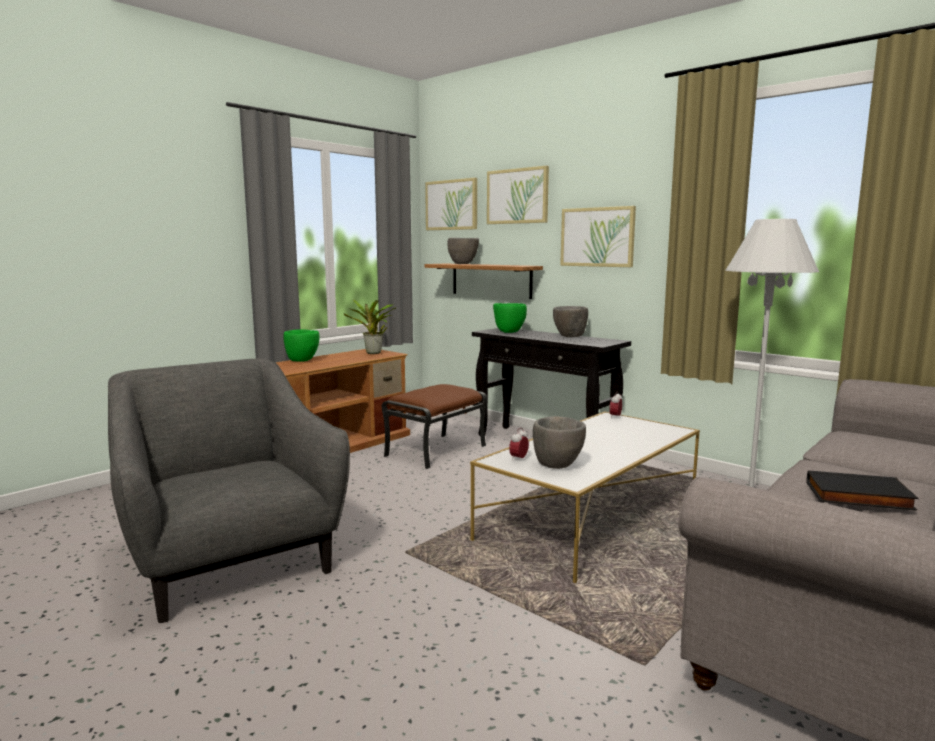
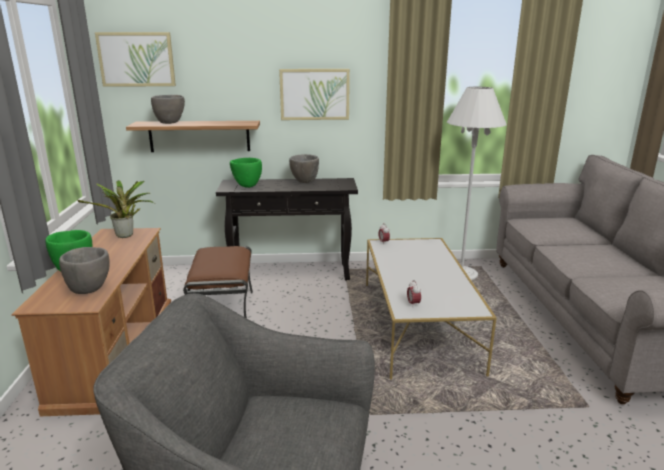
camera: 45 degrees left, 10 degrees up
(517, 196) = (224, 54): picture -> none
(558, 465) = (442, 299): grey bowl -> grey bowl (90, 289)
(858, 496) = (608, 265): black book -> none

